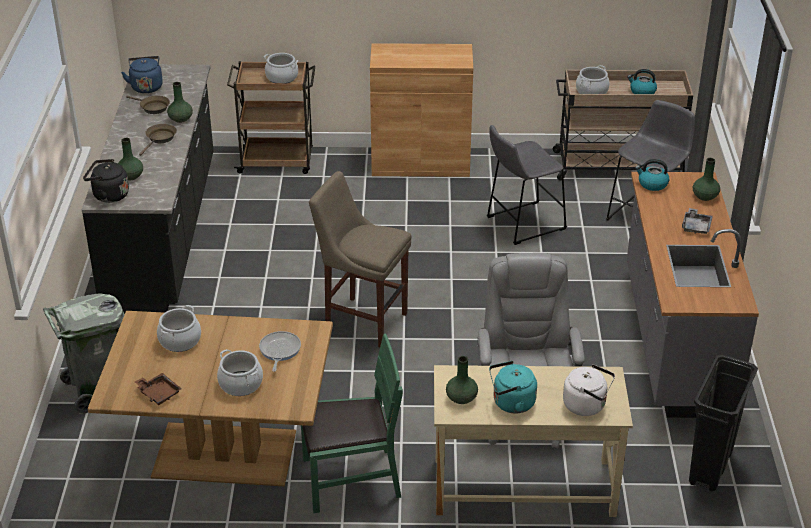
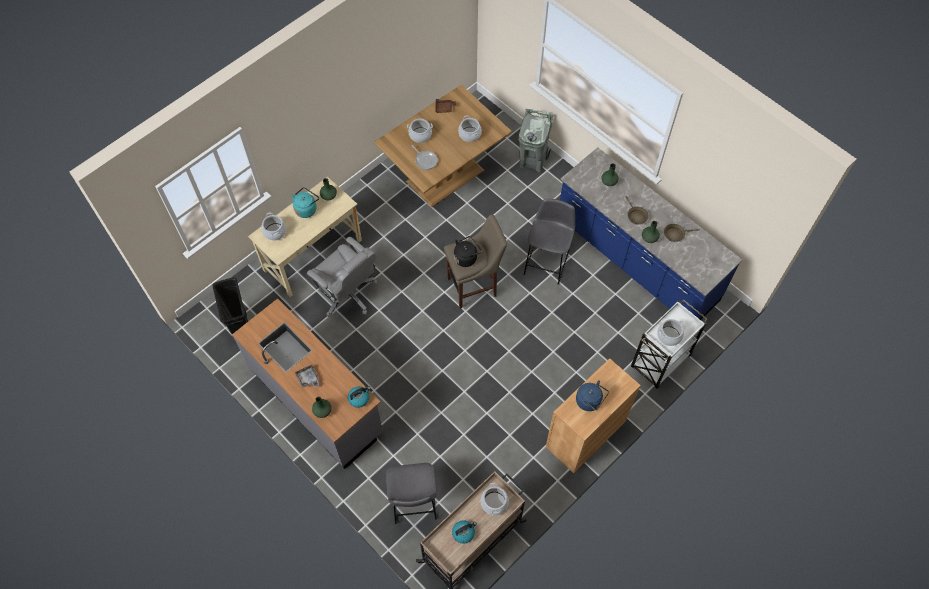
camera: 135 degrees right, 25 degrees up
(108, 195) = (599, 163): black kettle -> black kettle (466, 257)
(146, 86) = (705, 247): blue kettle -> blue kettle (590, 401)
(164, 232) = (635, 260): black counter -> blue counter
(277, 161) = (659, 362): brown cart -> white cart
(351, 479) = (384, 204): green chair -> none
(522, 224) = (473, 428): grey stool -> grey stool (547, 260)
(587, 405) = (275, 231): white kettle -> cooking pot

